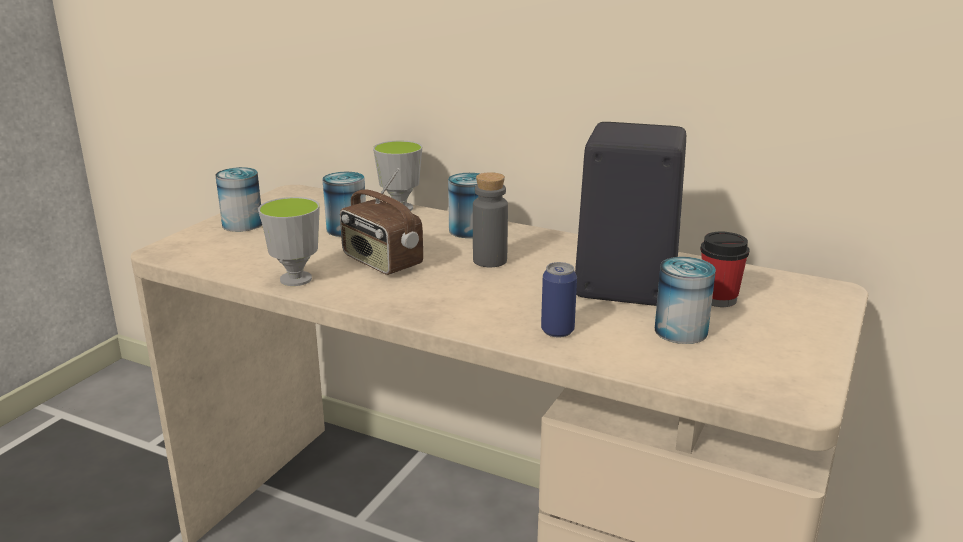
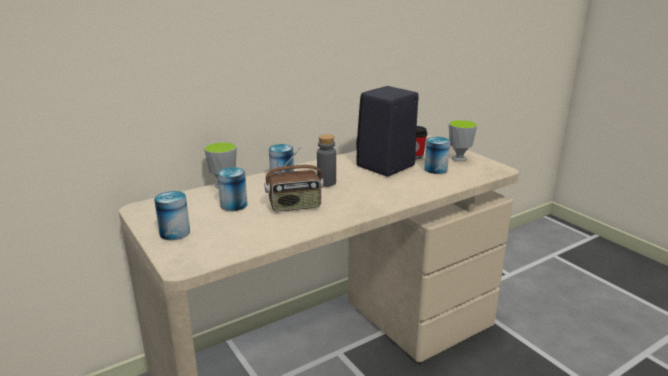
camera: 60 degrees left, 0 degrees up
(296, 279) = (289, 231): cup -> cup (459, 158)
(557, 331) = (415, 188): can -> none

